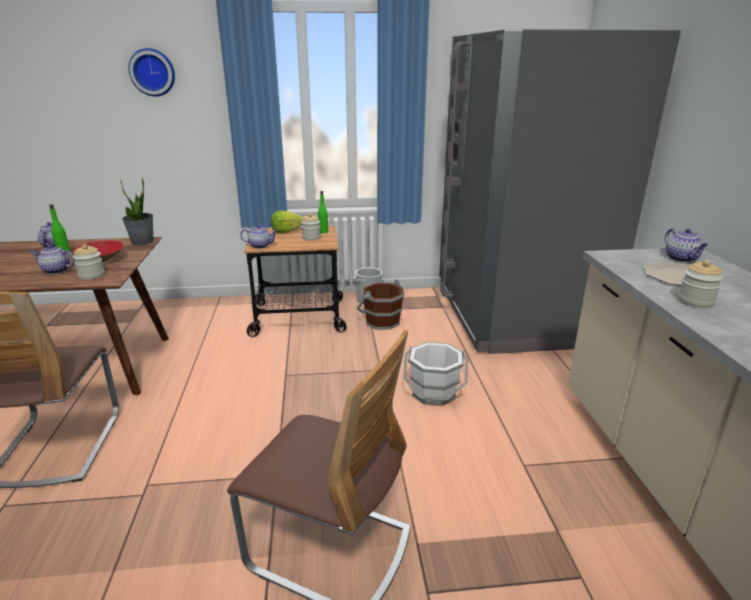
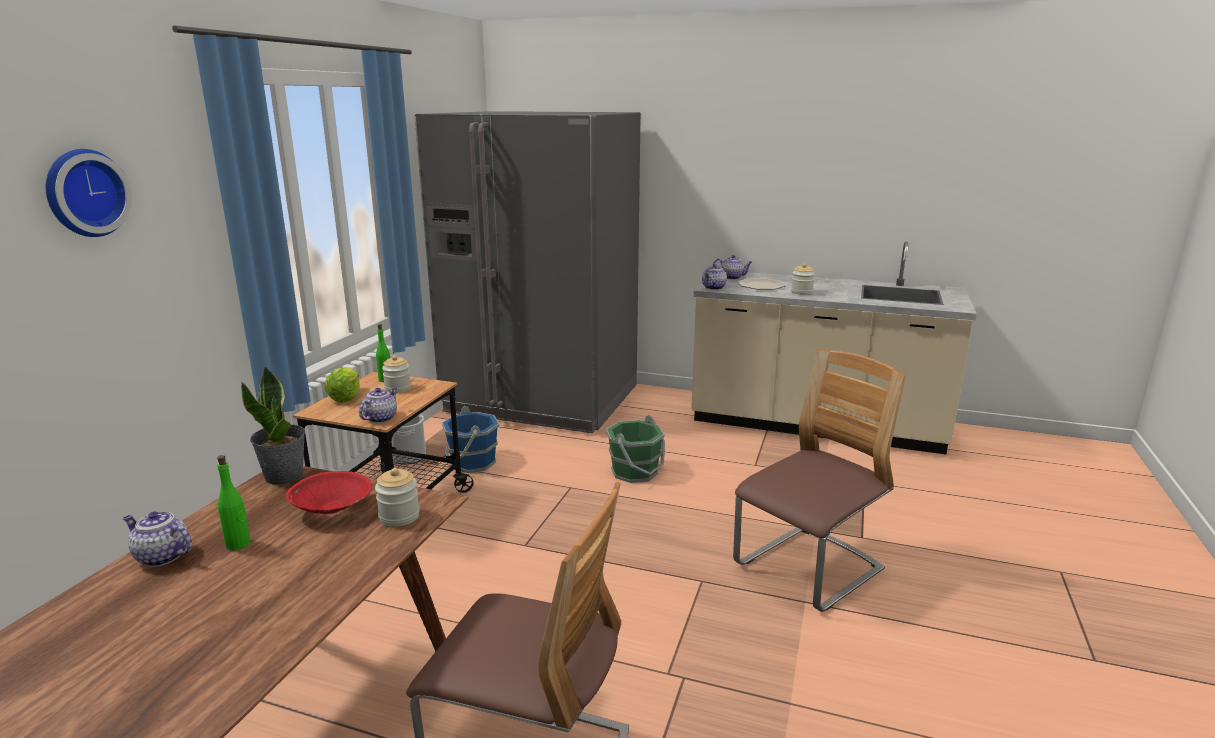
camera: 65 degrees left, 5 degrees down
(55, 270) = (330, 548): teapot -> teapot (714, 288)
(382, 321) = (472, 462): brown bucket -> blue bucket
(434, 393) = (635, 472): white bucket -> green bucket

